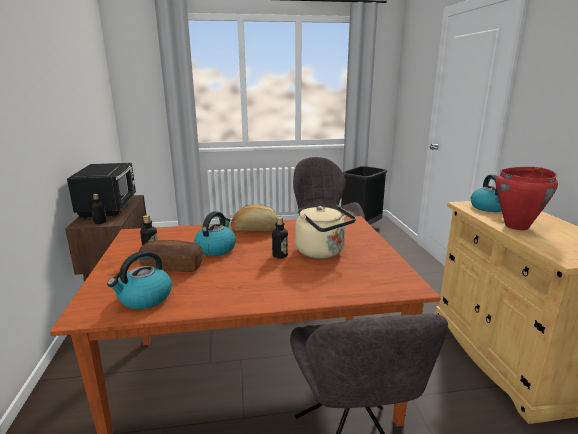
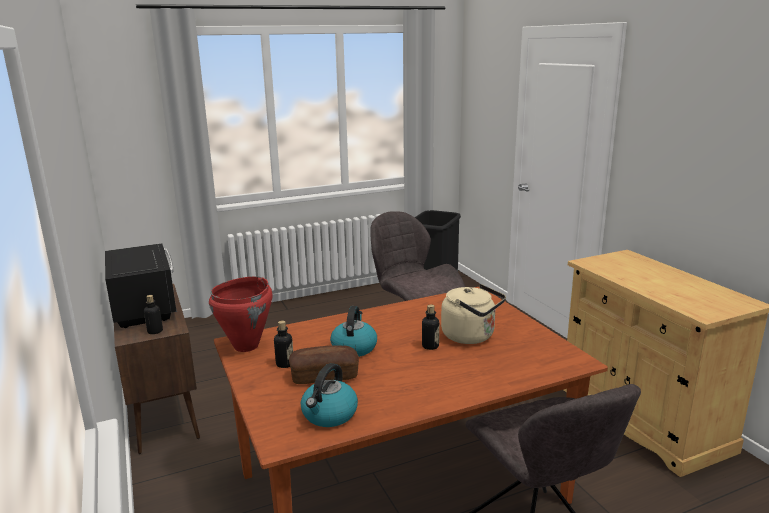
camera: 15 degrees left, 0 degrees up
(256, 230) = (378, 318): bread -> none
(489, 208) = (611, 264): kettle -> none
(517, 226) = (647, 283): red cooking pot -> red cooking pot (247, 346)

